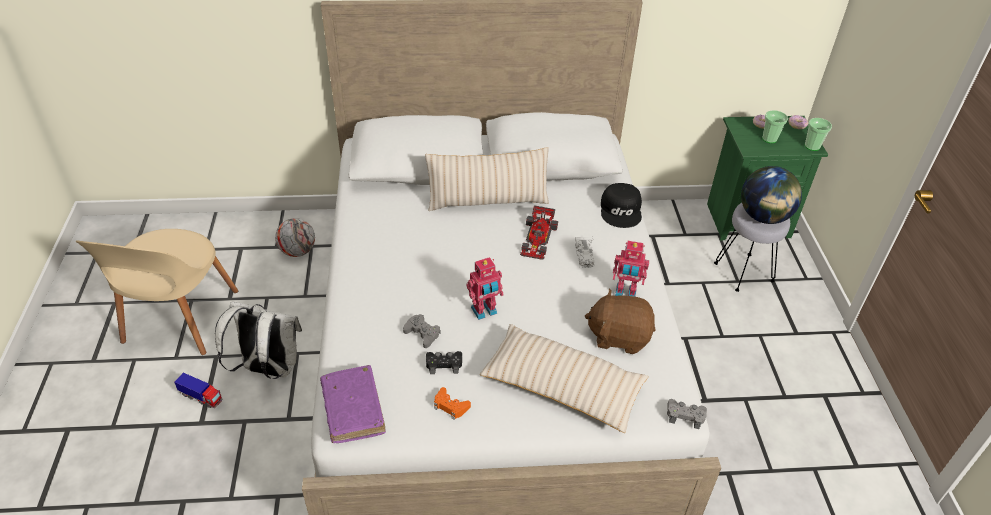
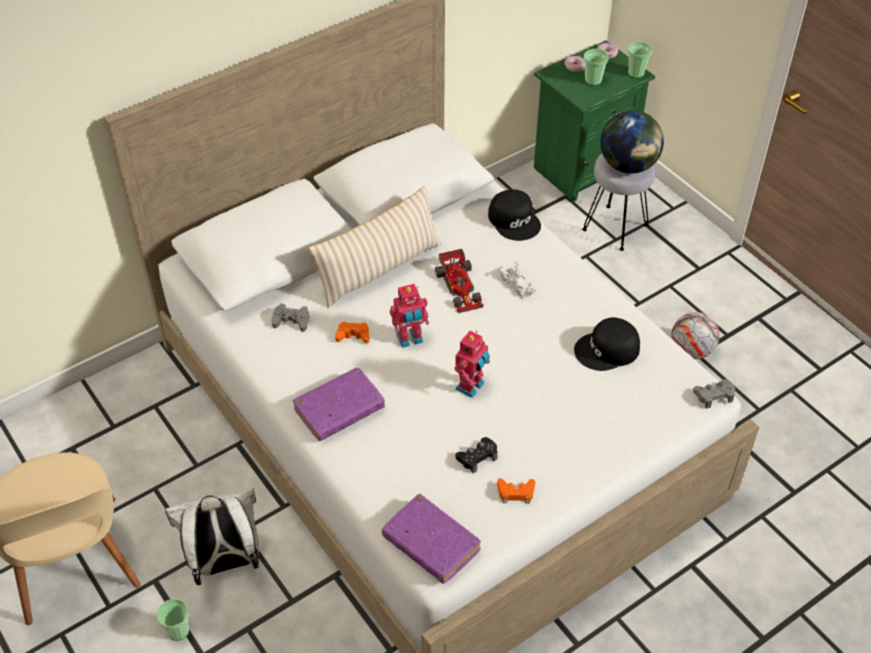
camera: 30 degrees left, 5 degrees up
(201, 397) = (178, 631): toy truck -> cup
(298, 251) = (144, 419): football -> football (691, 350)
(374, 282) = (339, 410): none -> purple book
(422, 334) = (432, 438): grey game controller -> grey game controller (291, 321)
(429, 237) = (353, 335): none -> orange game controller
(562, 387) = (596, 423): beige pillow -> none
(619, 336) = (607, 350): brown plush toy -> black cap
(625, 293) = (582, 305): toy robot -> toy robot (410, 339)

